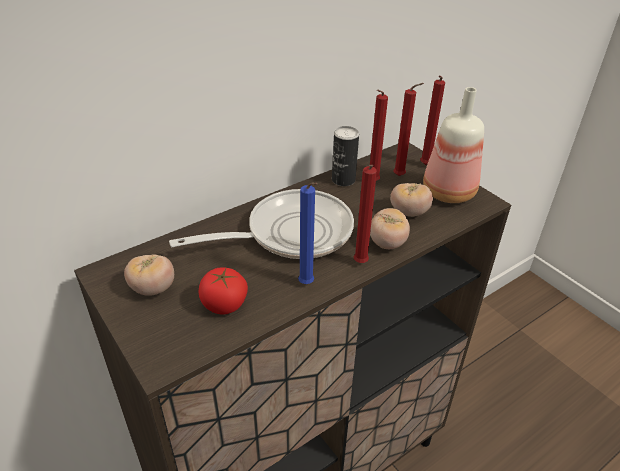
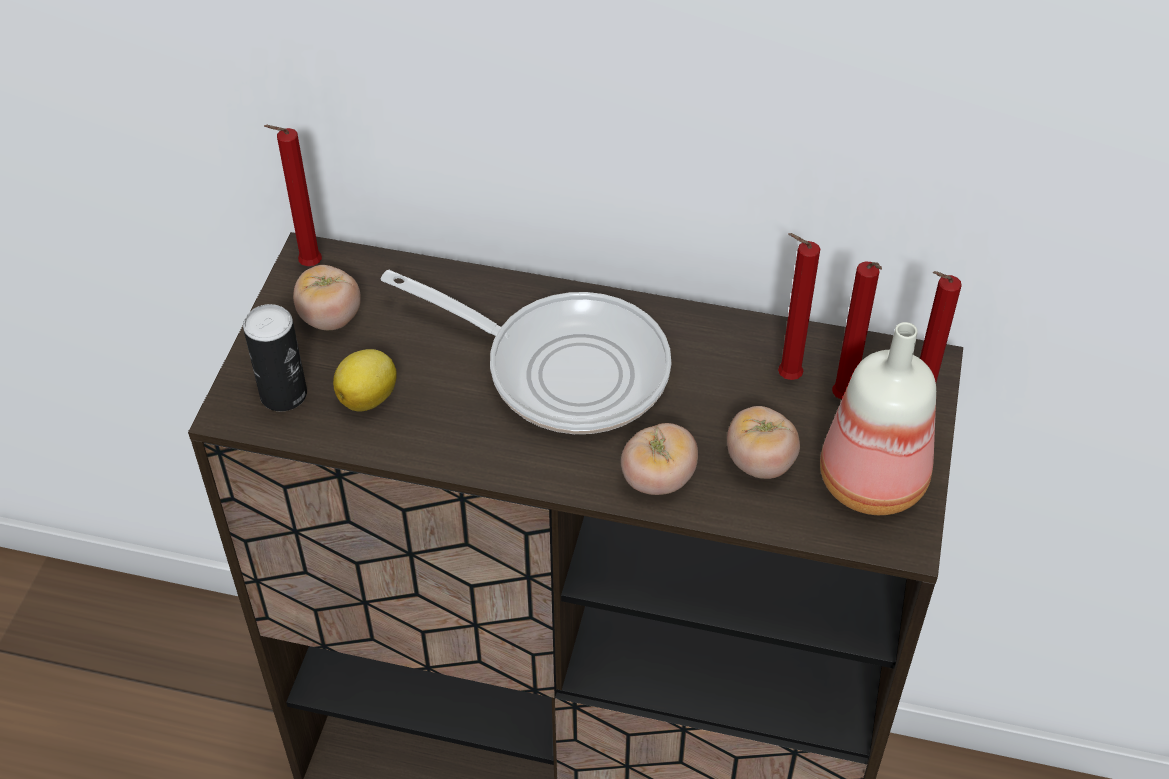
camera: 50 degrees right, 10 degrees up
(224, 304) = (369, 397): tomato -> lemon
(307, 285) = (482, 450): blue candle -> none
(343, 180) = (751, 342): can -> can (283, 394)
(360, 264) = (579, 477): red candle -> red candle (307, 266)

